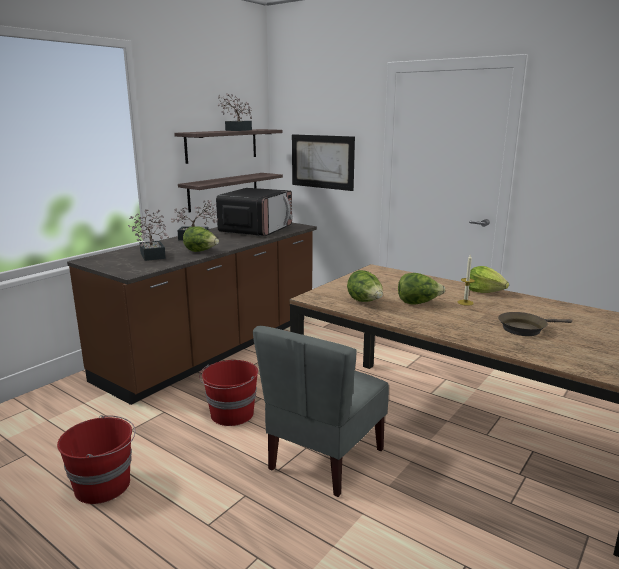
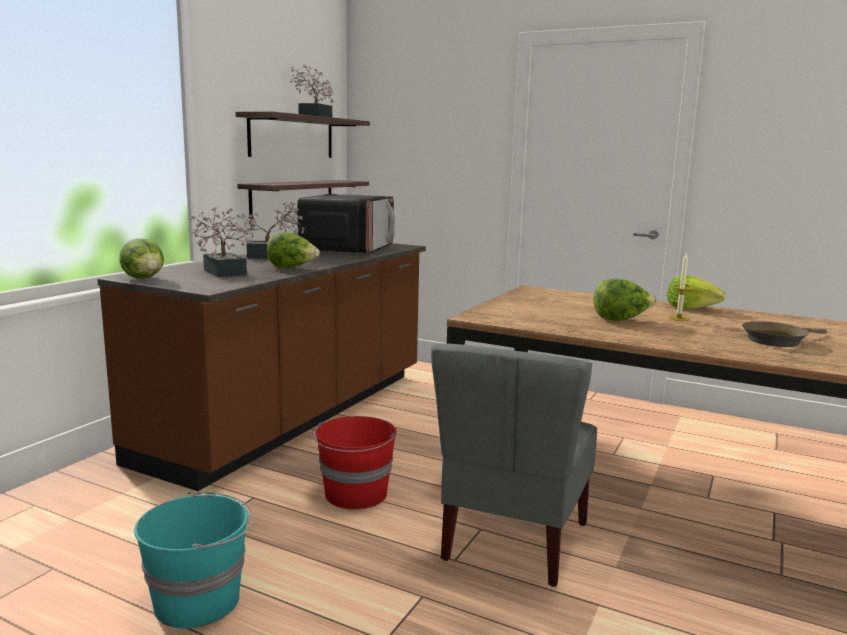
camera: 10 degrees left, 5 degrees down
(104, 485) = (199, 600): red bucket -> turquoise bucket
(322, 161) = (424, 164): picture -> none
(365, 302) = (552, 320): lettuce -> lettuce (145, 279)

